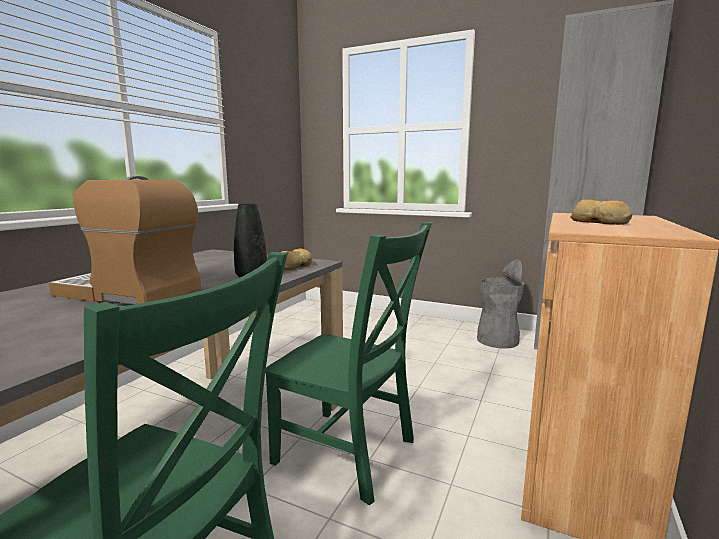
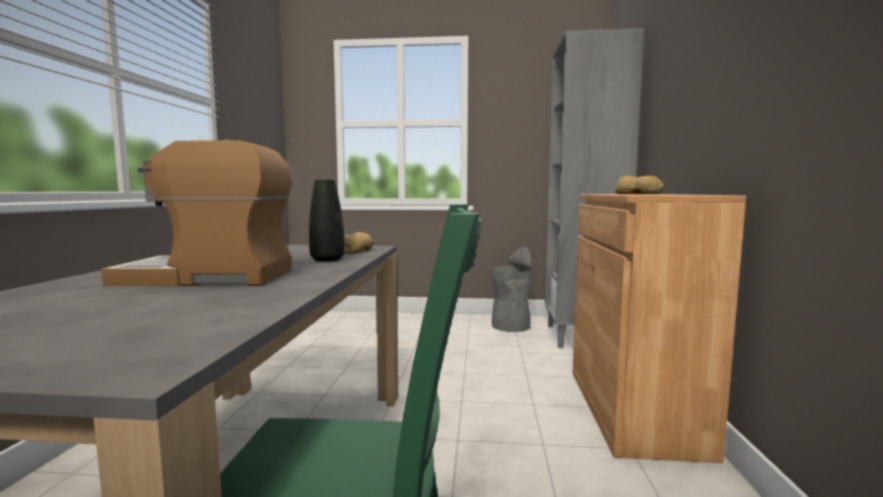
camera: 20 degrees left, 5 degrees down
(350, 454) = (436, 439): green chair -> none

